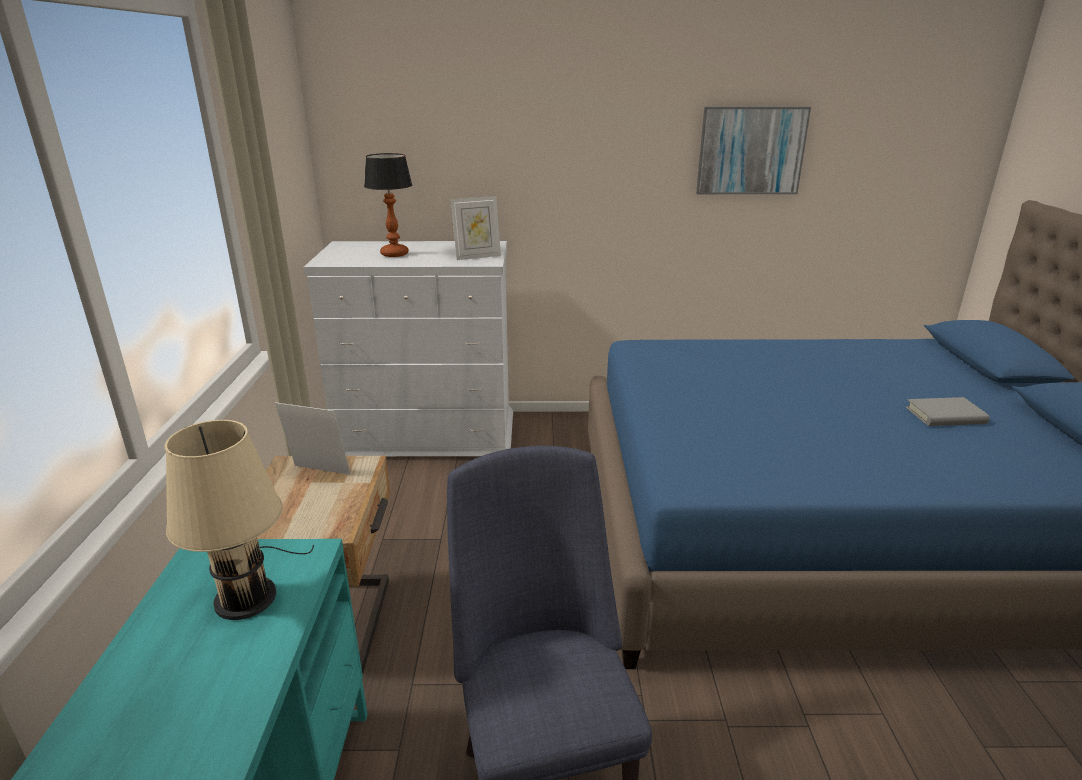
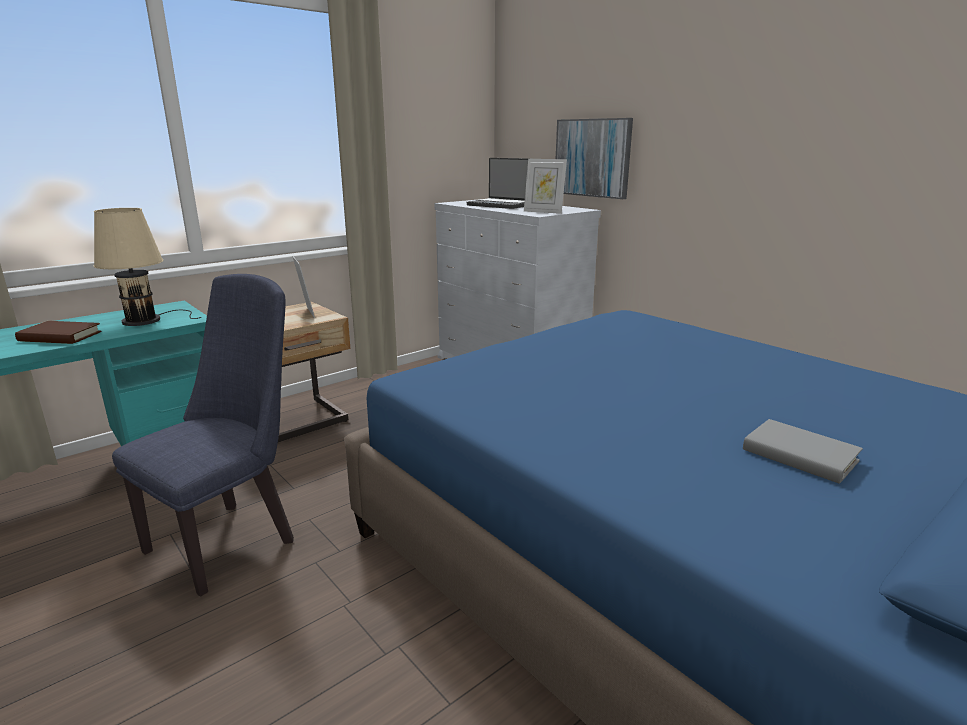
camera: 50 degrees right, 5 degrees down
(205, 697) = (60, 336): none -> brown book
(395, 254) = (501, 205): table lamp -> laptop
(750, 151) = (859, 122): picture -> picture (592, 158)

